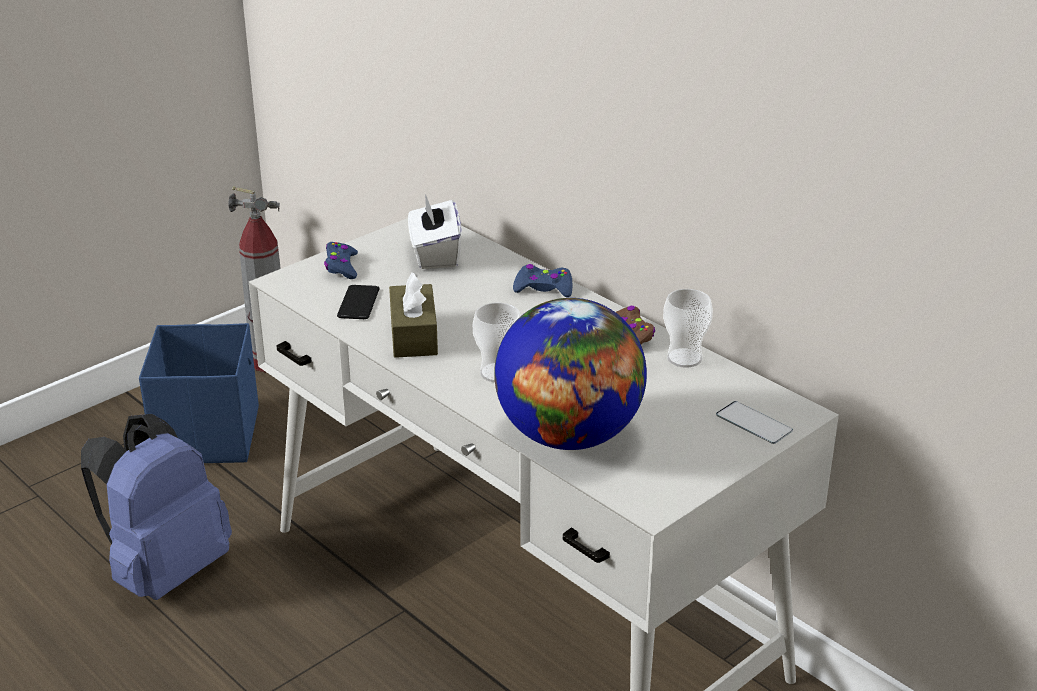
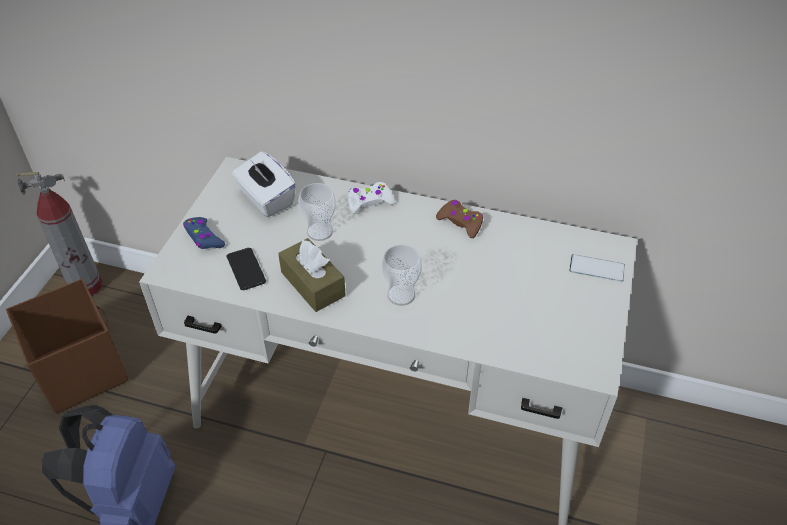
camera: 30 degrees left, 15 degrees up
(209, 434) = (81, 369): blue storage box -> brown storage box
(543, 288) = (369, 202): blue game controller -> white game controller
(569, 435) = (494, 332): globe -> none
(684, 358) = (510, 229): cup -> cup (319, 231)

